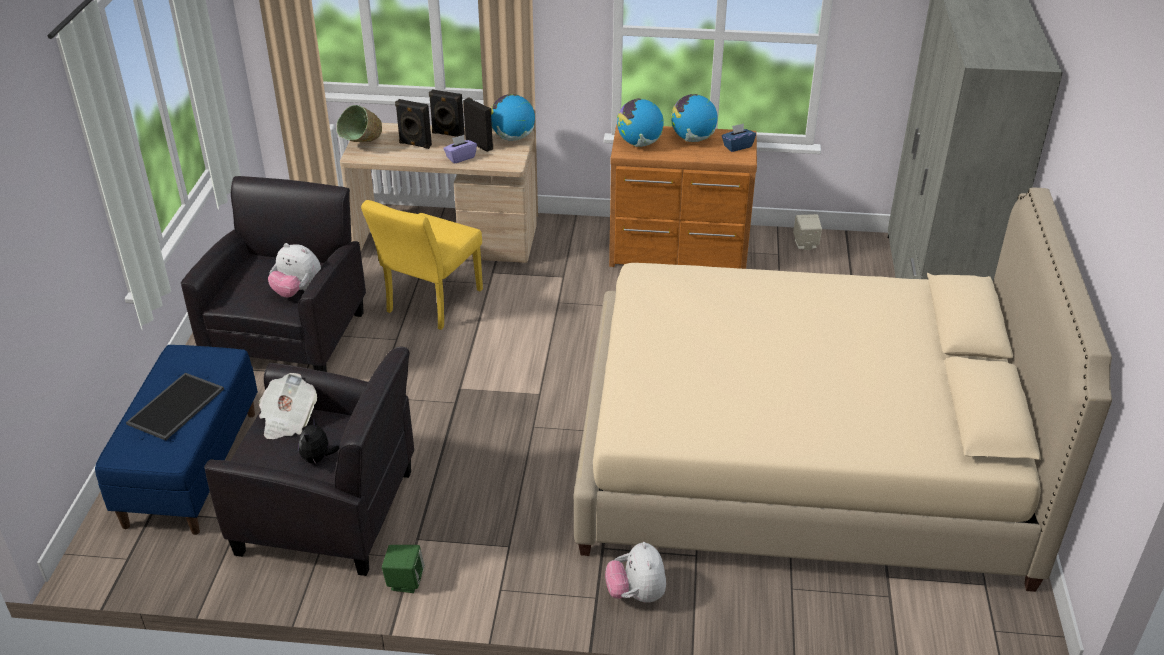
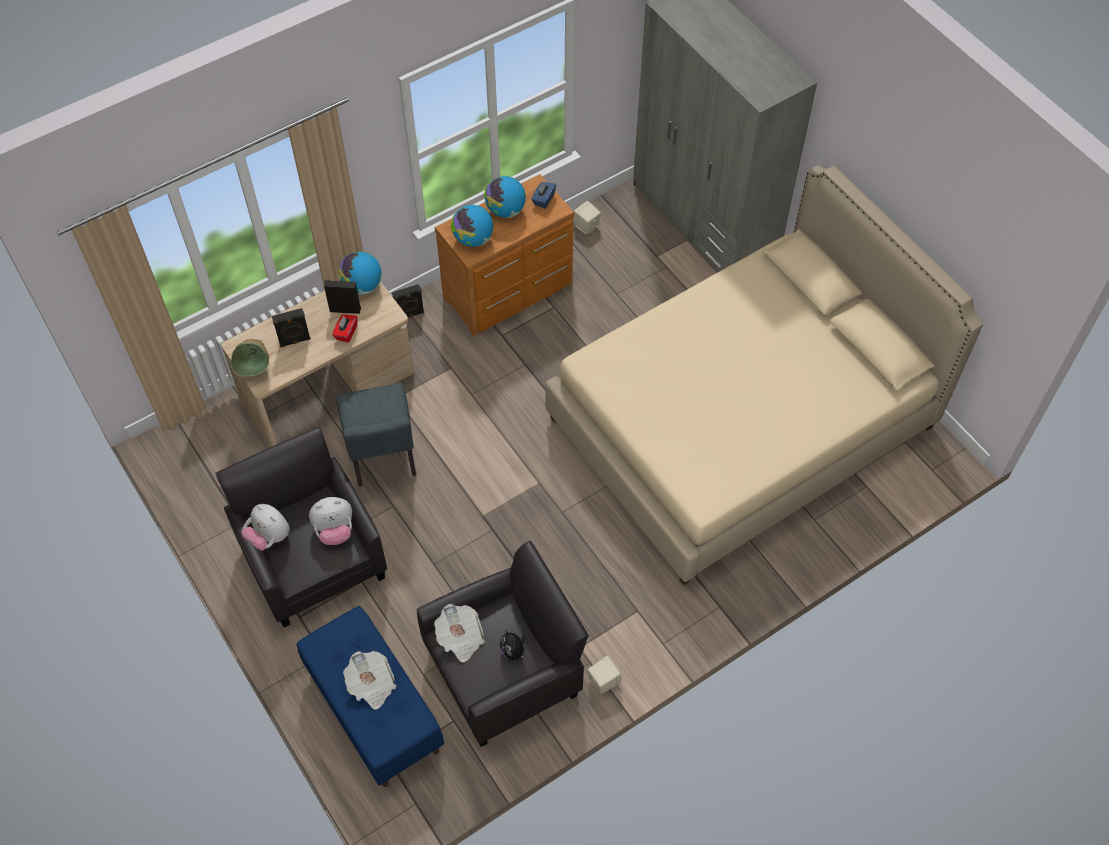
camera: 40 degrees left, 20 degrees up
(176, 407) = (371, 685): tray -> newspaper
(405, 581) = (603, 681): green speaker -> beige speaker
(430, 304) = (383, 458): yellow chair -> grey chair
(448, 134) = (308, 313): black speaker -> black speaker (410, 315)
(460, 157) = (346, 333): purple tissue box -> red tissue box
(636, 594) = (738, 587): plush toy -> plush toy (269, 538)

